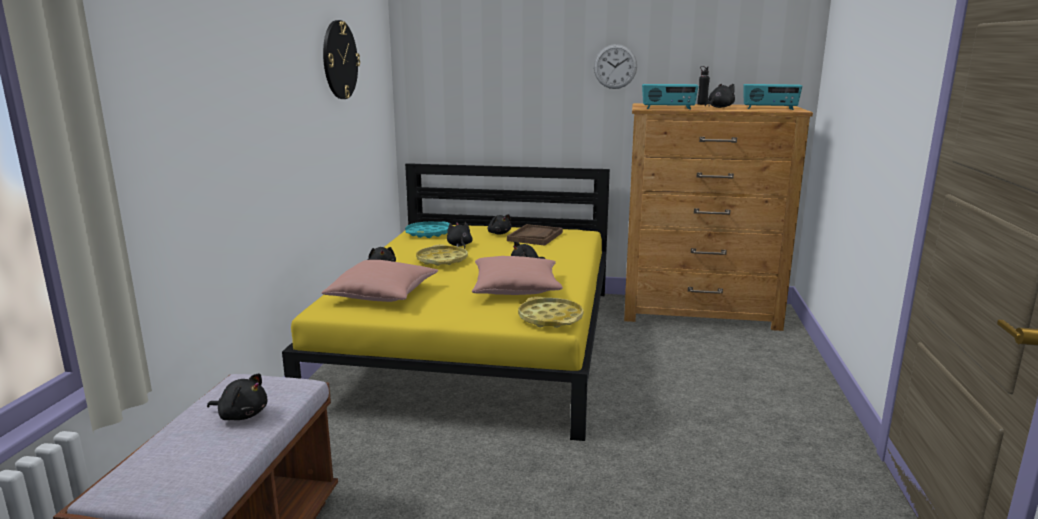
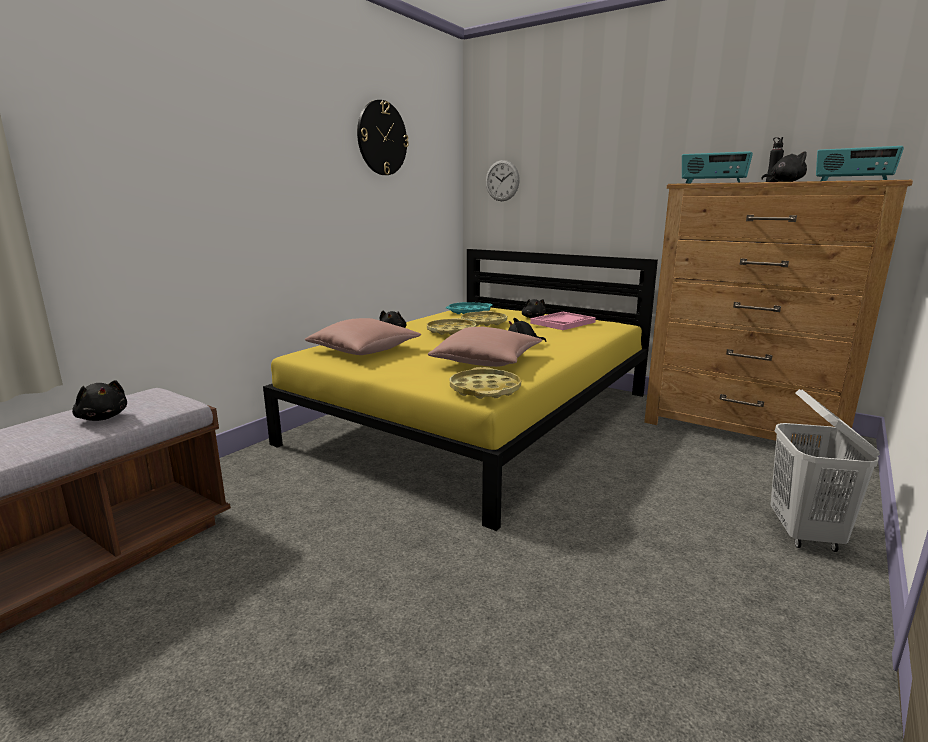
camera: 25 degrees right, 0 degrees up
(459, 245) = (484, 323): black plush toy -> yellow tray
(535, 236) = (562, 322): brown tray -> pink tray
(615, 66) = (672, 145): wall clock -> wall clock (502, 180)
(790, 388) = (805, 534): none -> white laundry basket

